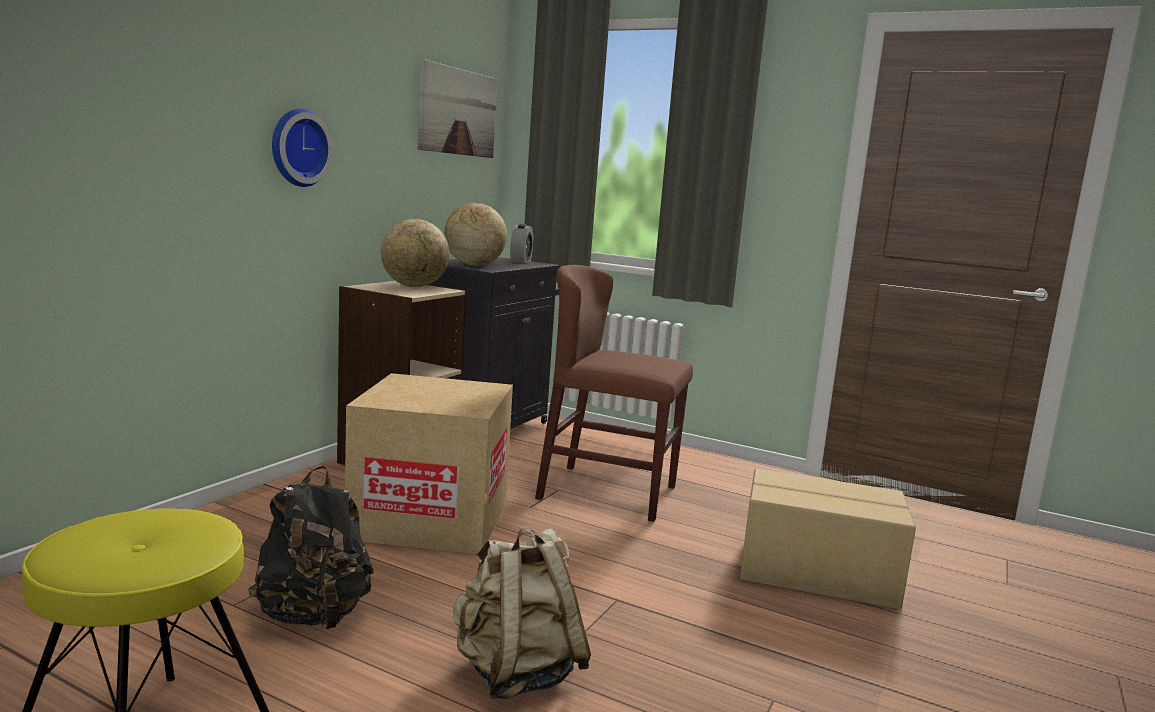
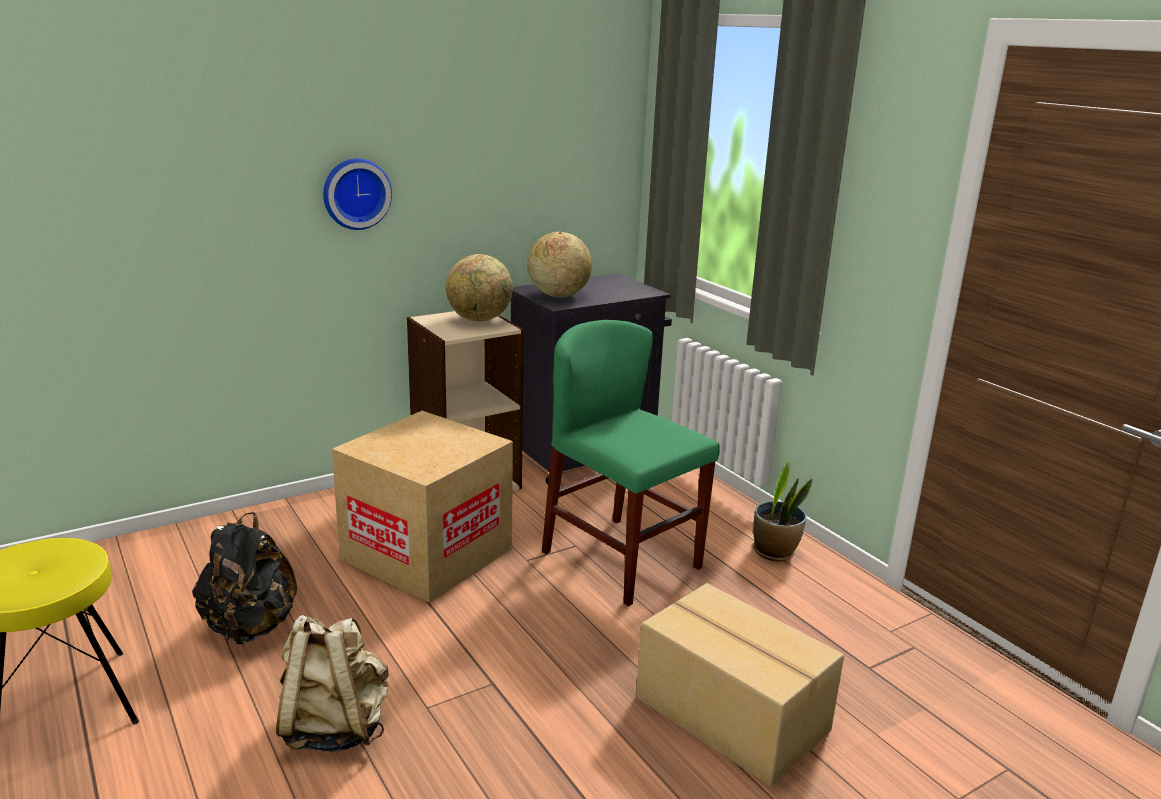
camera: 30 degrees right, 10 degrees up
(457, 112) = (567, 127): picture -> none
(521, 261) = (632, 286): alarm clock -> none
(608, 492) = (621, 560): brown chair -> green chair
(711, 468) = (775, 552): none -> potted plant

